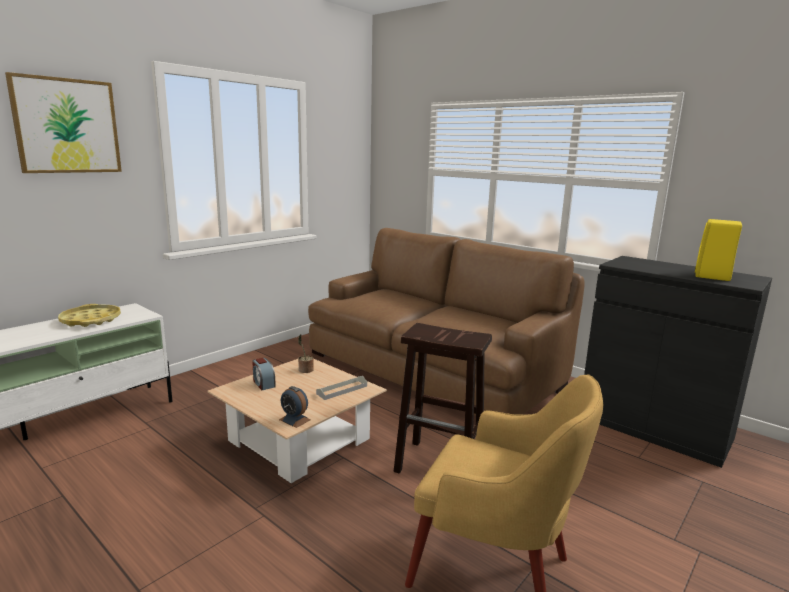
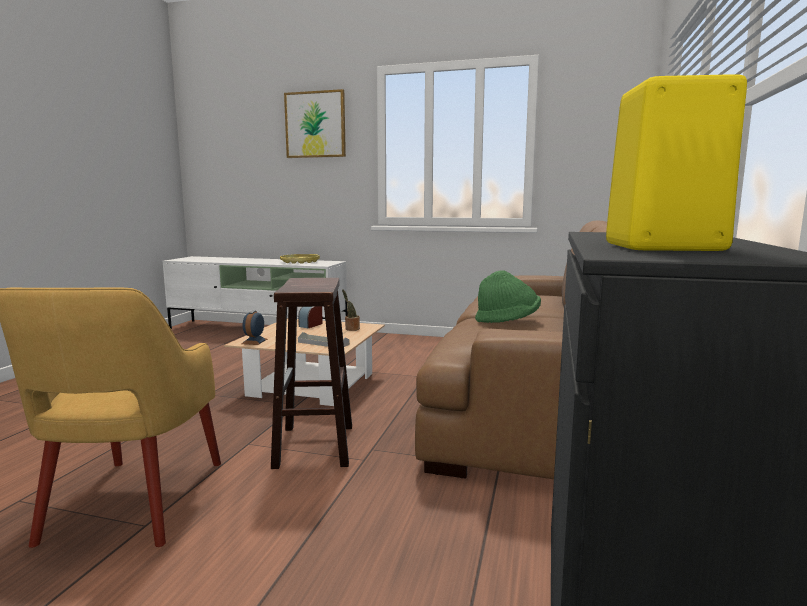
camera: 65 degrees right, 5 degrees down
(450, 318) = (507, 321): none -> green hat

